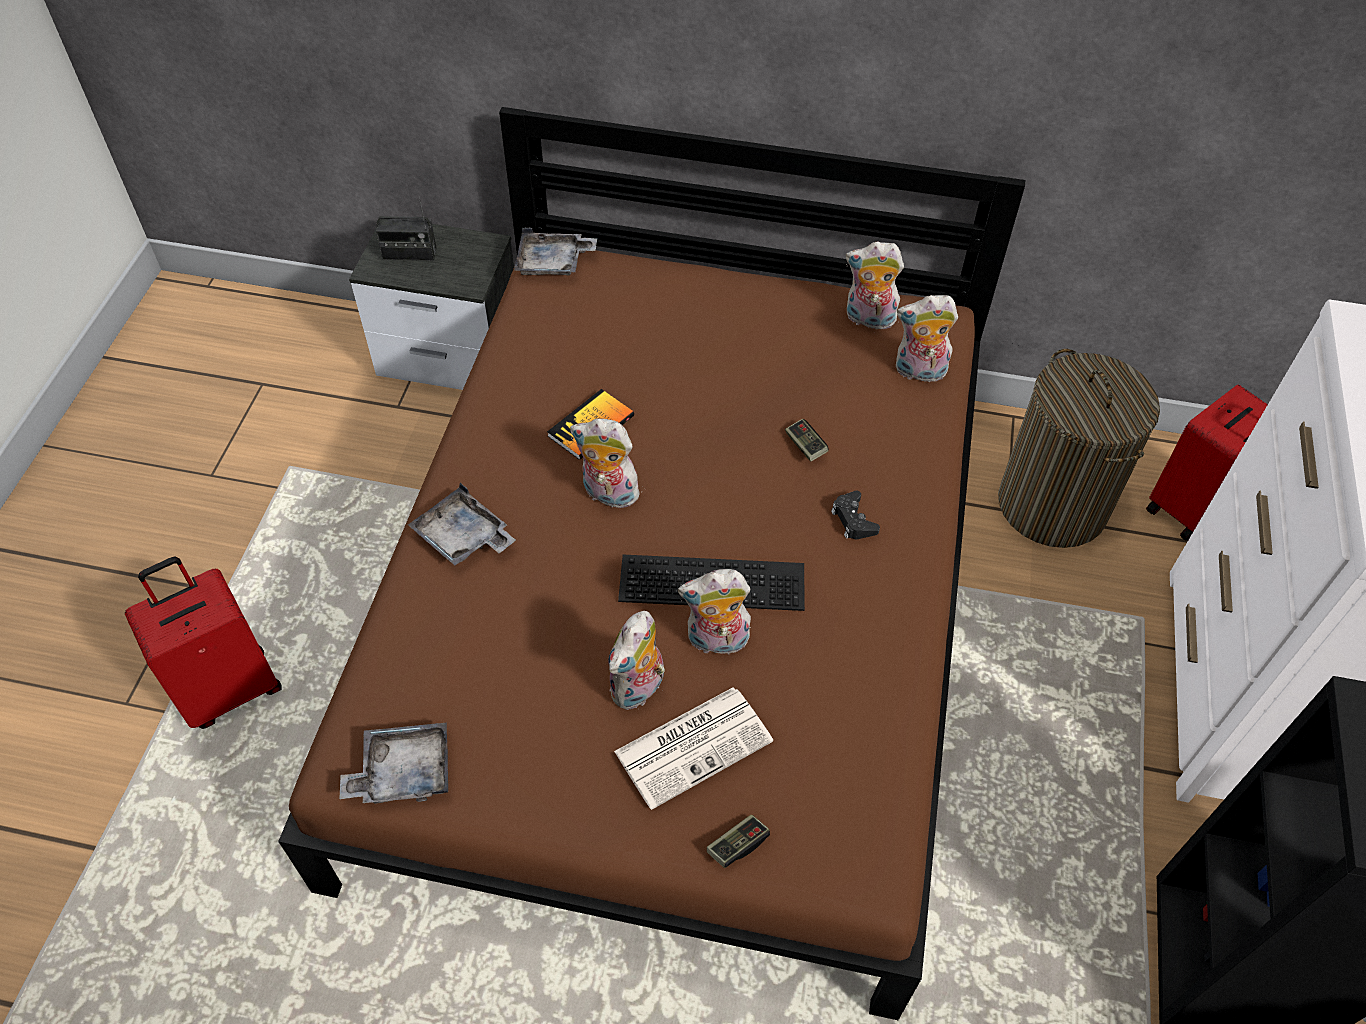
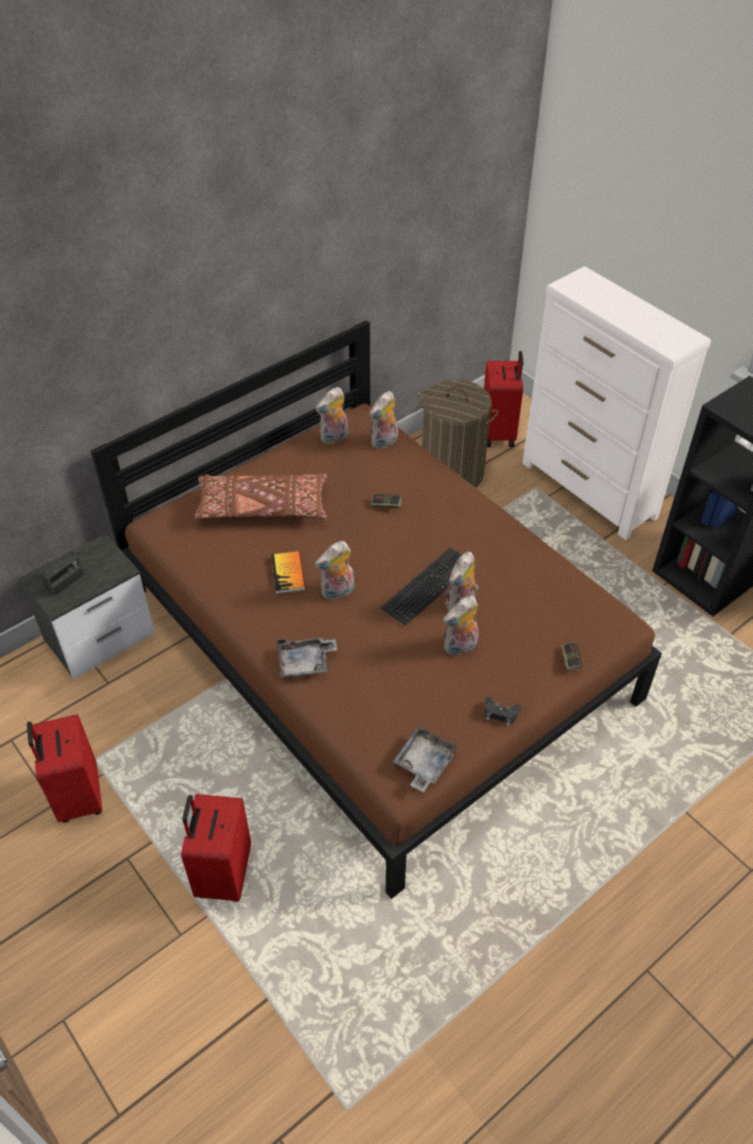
camera: 50 degrees left, 5 degrees down
(234, 488) = (78, 797): none -> red suitcase
(553, 263) = (159, 524): grey tray -> none
(638, 689) = (460, 647): plush toy -> plush toy turned 75 degrees clockwise
(673, 332) = (262, 508): none -> brown pillow
(694, 745) = (508, 644): newspaper -> none
(853, 520) = (443, 517): black game controller -> black game controller (500, 713)

